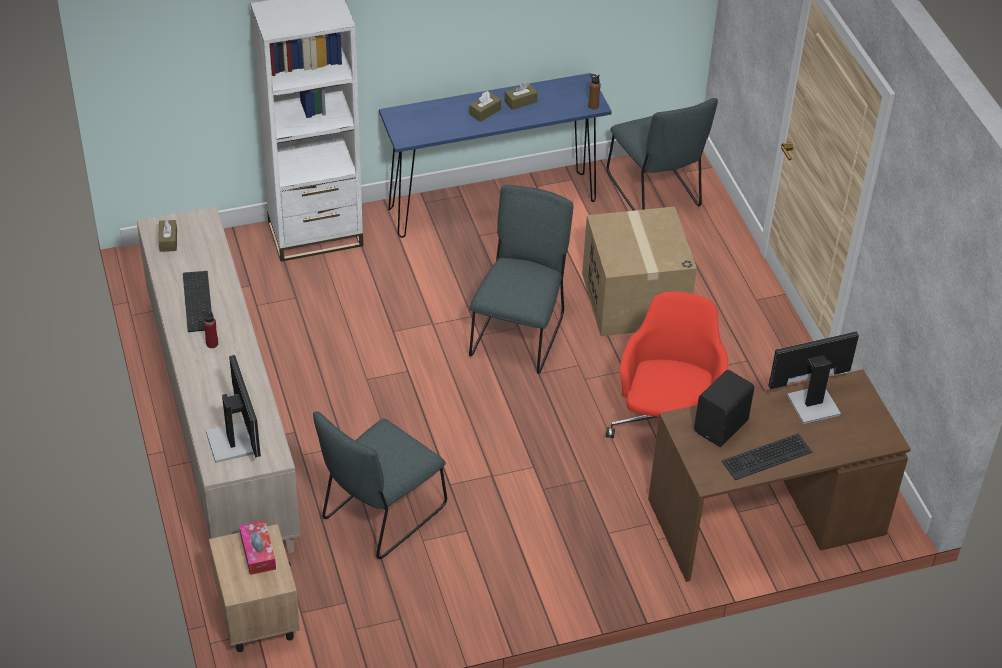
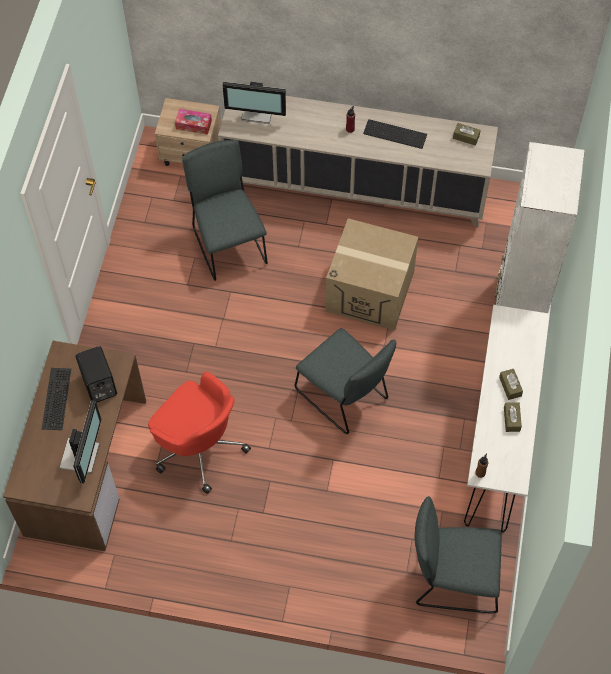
camera: 120 degrees right, 15 degrees up
(492, 205) = (496, 445): blue console table -> white console table
(634, 299) = (337, 494): cardboard box -> cardboard box (370, 291)

